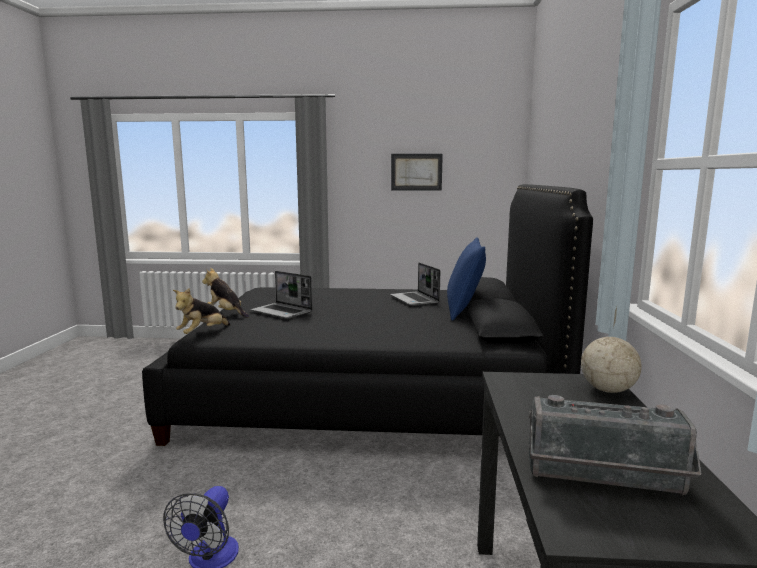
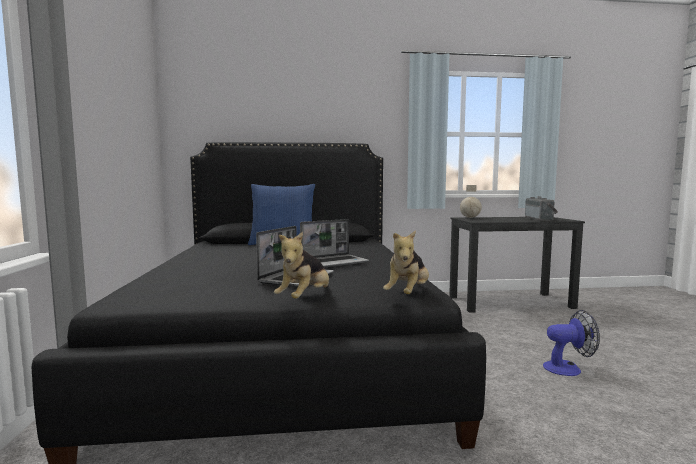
camera: 100 degrees left, 5 degrees down
(202, 333) = (408, 294): plush toy -> plush toy turned 90 degrees clockwise
(415, 300) = (241, 251): laptop -> laptop (335, 262)
(416, 172) = (115, 115): picture -> none

